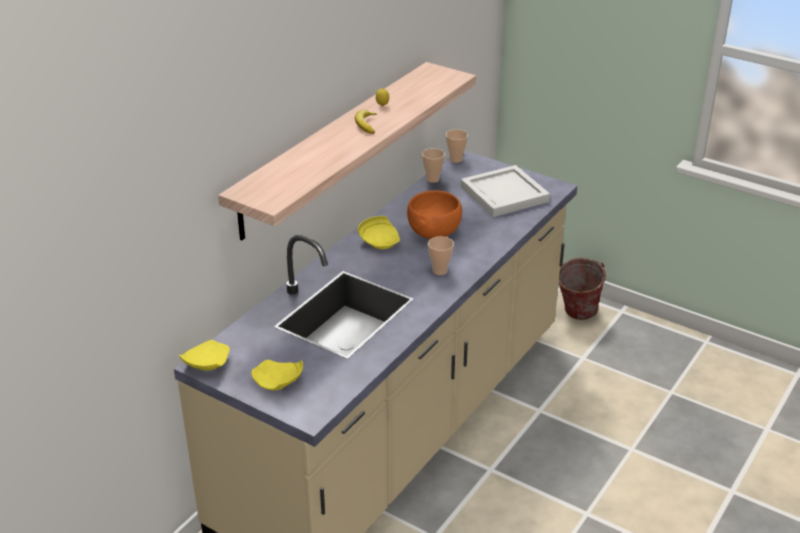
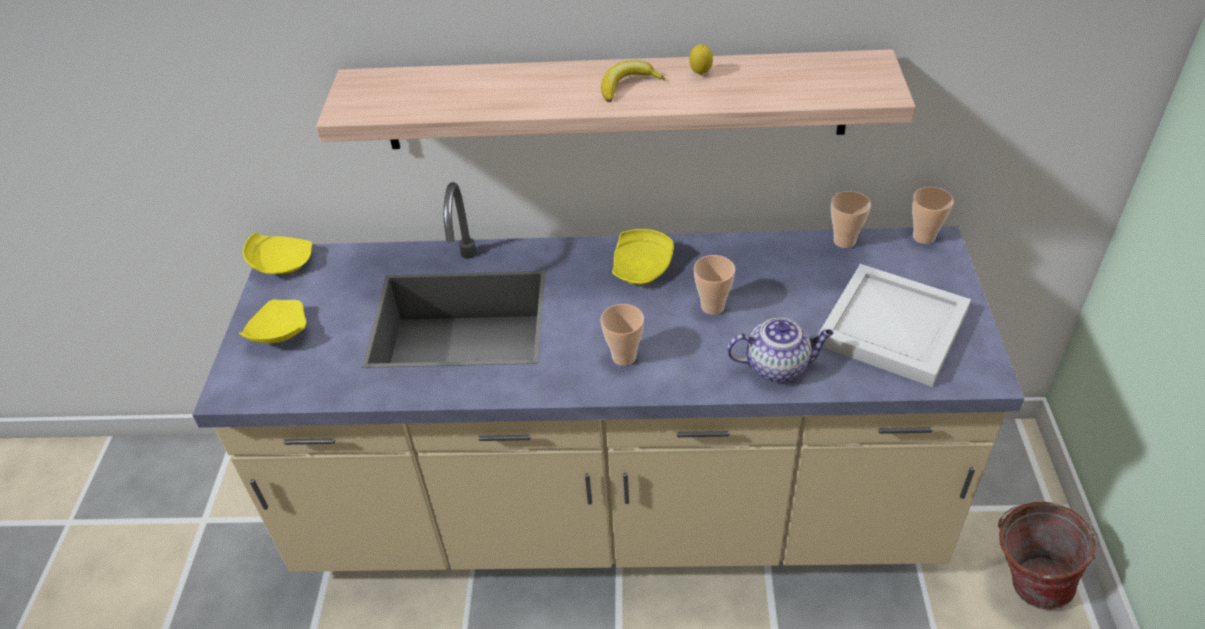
camera: 60 degrees right, 10 degrees up
(434, 232) = (712, 307): orange bowl -> cup
(495, 232) = (778, 366): none -> teapot

